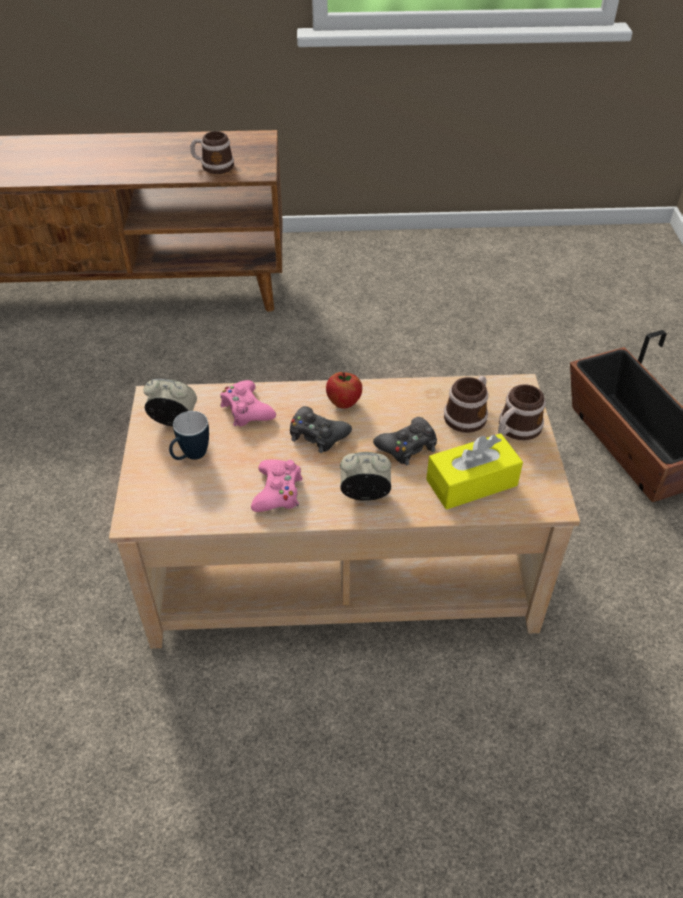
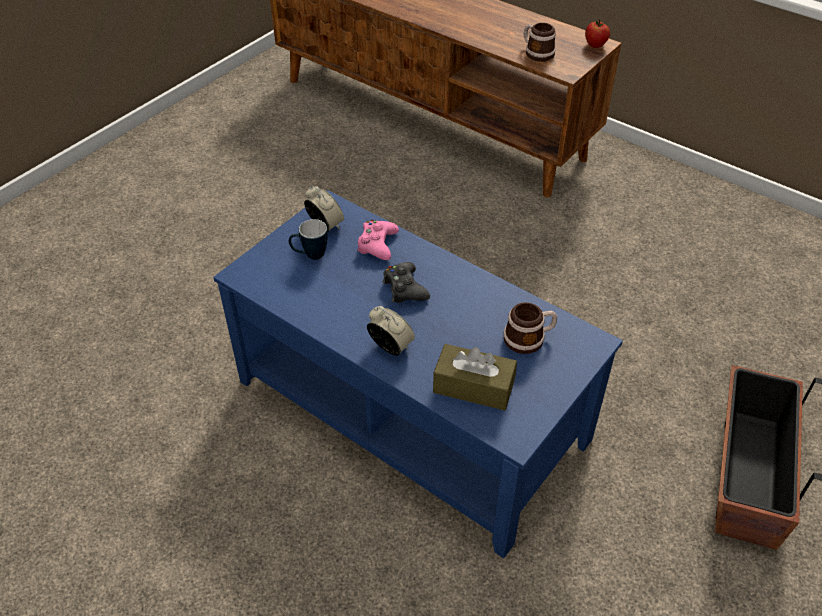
camera: 40 degrees right, 0 degrees up
(278, 492) = (337, 310): pink game controller -> none
(340, 566) = (408, 411): beige coffee table -> blue coffee table
(344, 403) = (448, 277): apple -> apple (595, 45)
(407, 446) = (457, 334): black game controller -> none
(471, 482) = (473, 387): yellow tissue box -> brown tissue box
(515, 430) = (553, 371): mug -> none

